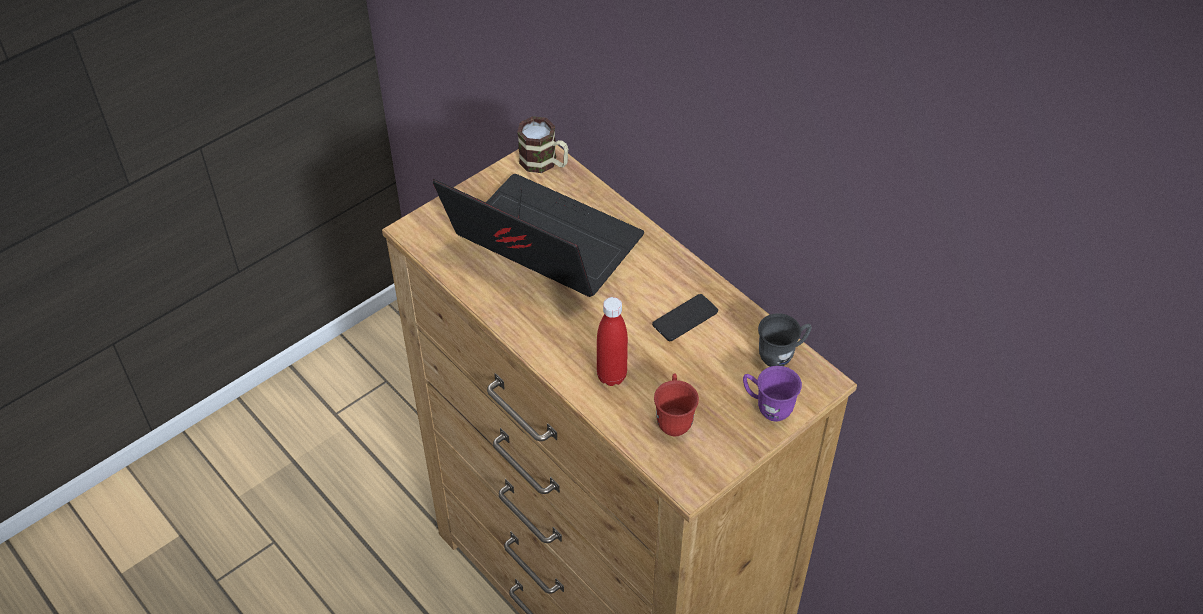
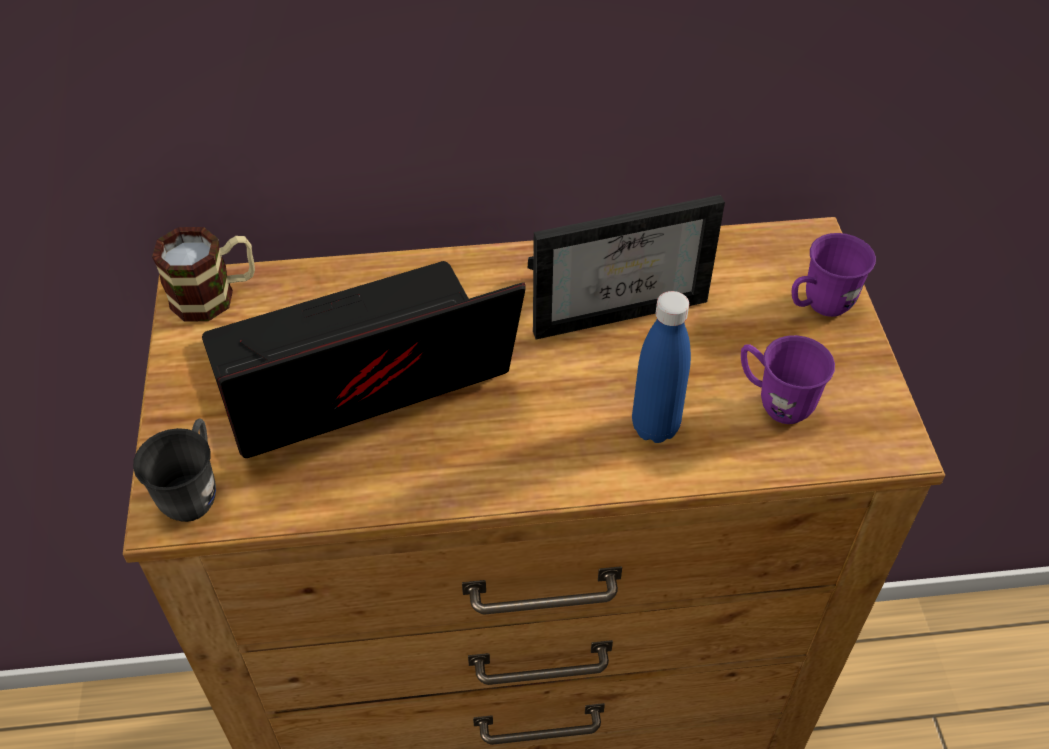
camera: 55 degrees left, 0 degrees up
(611, 376) = (655, 427): red bottle -> blue bottle
(674, 418) = (774, 402): red mug -> purple mug
(685, 318) = (618, 303): phone -> picture frame
(782, 355) = (747, 251): grey mug -> grey mug (195, 492)

